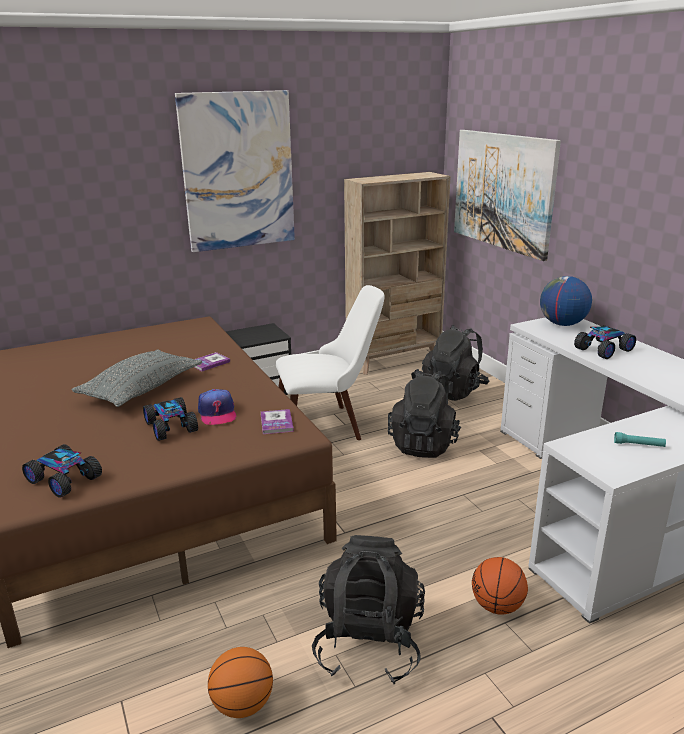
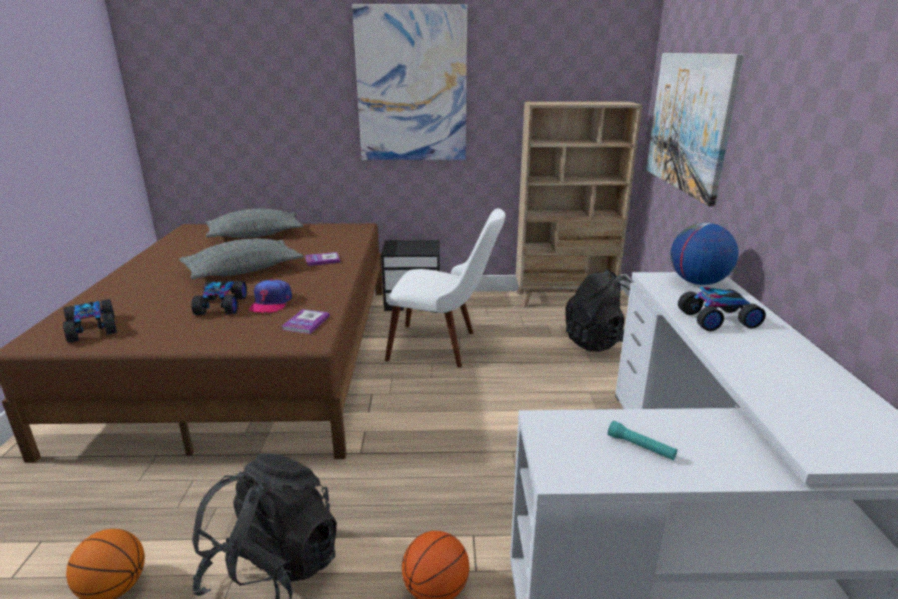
camera: 25 degrees right, 0 degrees up
(97, 350) = (255, 235): none -> grey pillow
(424, 444) = (519, 388): black backpack -> none

